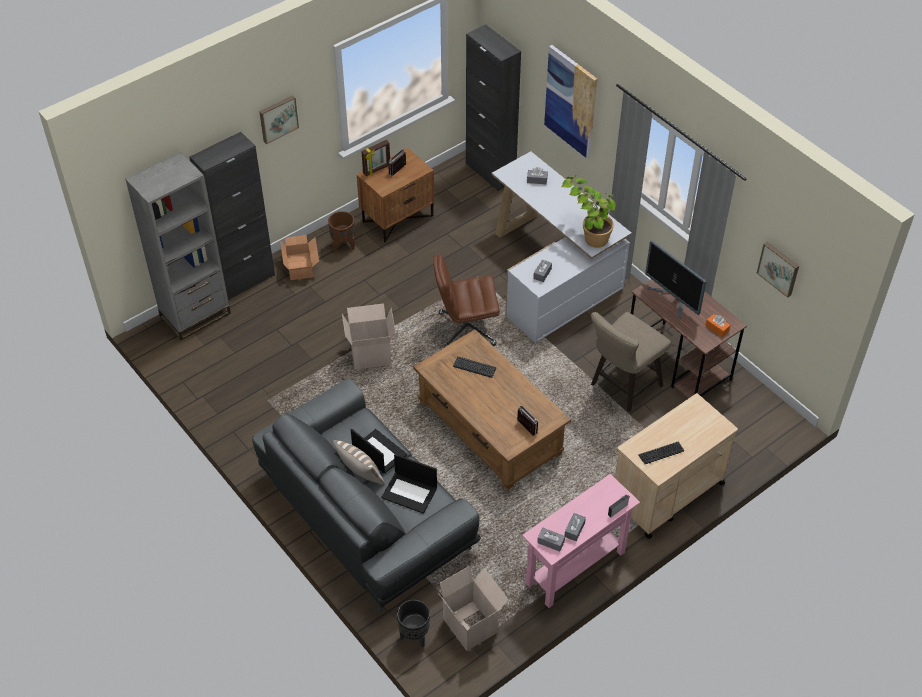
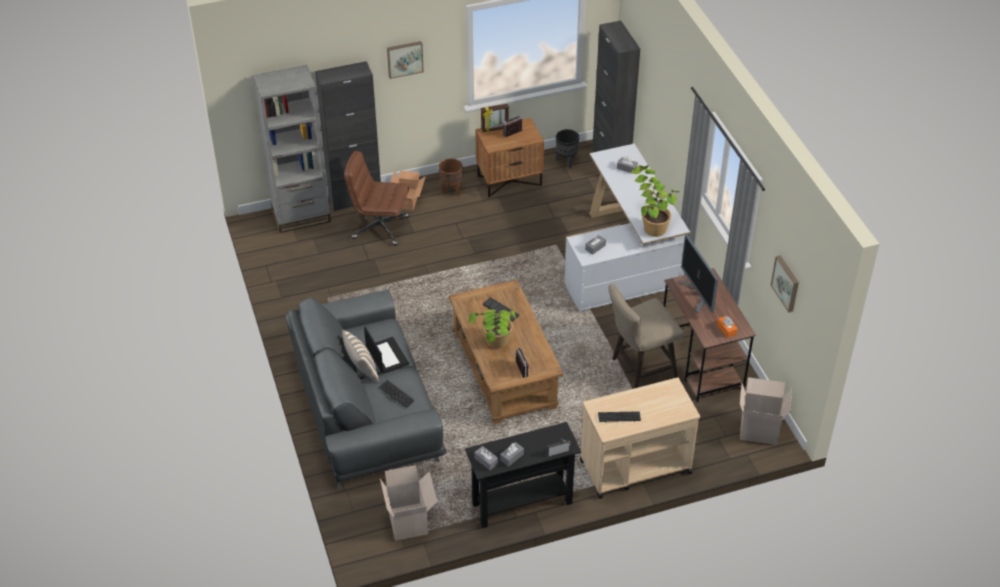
camera: 20 degrees right, 5 degrees down
(371, 354) = (432, 284): cardboard box -> cardboard box (760, 429)
(410, 492) = (396, 394): laptop -> keyboard
(414, 636) = (357, 516): black planter -> black planter (566, 162)
(466, 329) = (524, 285): brown office chair -> brown office chair (379, 227)
(489, 412) = (495, 349): none -> potted plant
(571, 101) = (669, 101): picture -> none
(575, 568) = (522, 503): pink console table -> black console table

